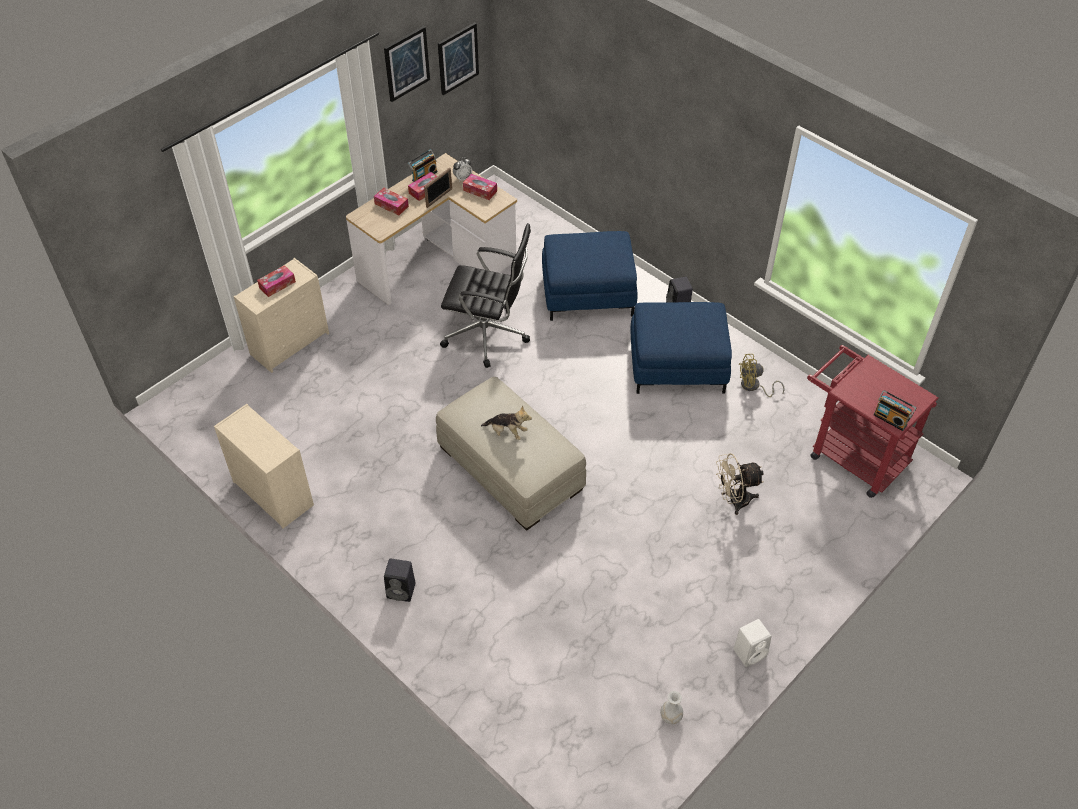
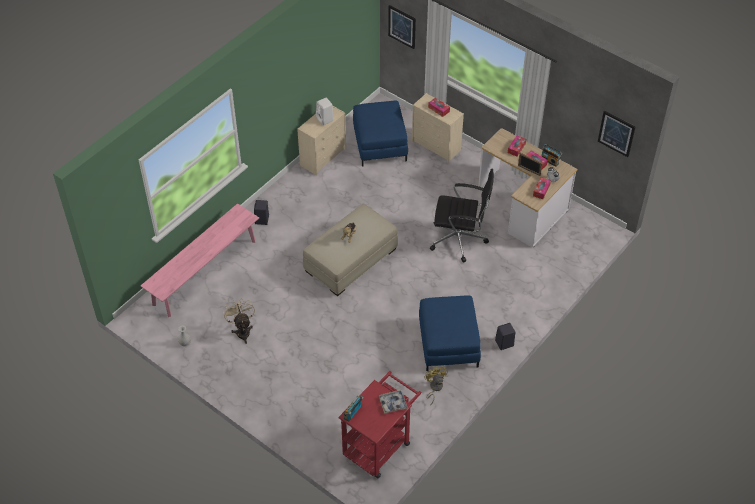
camera: 85 degrees right, 0 degrees up
(406, 63) = (579, 99): picture -> picture (402, 26)
(488, 335) = (460, 239): black office chair -> black office chair turned 90 degrees counterclockwise
(512, 685) = (205, 272): none -> pink bench
(588, 293) = (509, 290): blue ottoman -> blue ottoman (380, 144)
(733, 500) = (335, 375): beige fan -> beige fan (242, 331)
(750, 652) = (225, 381): white speaker -> white speaker (325, 119)
(868, 373) = (393, 403): none -> tray

